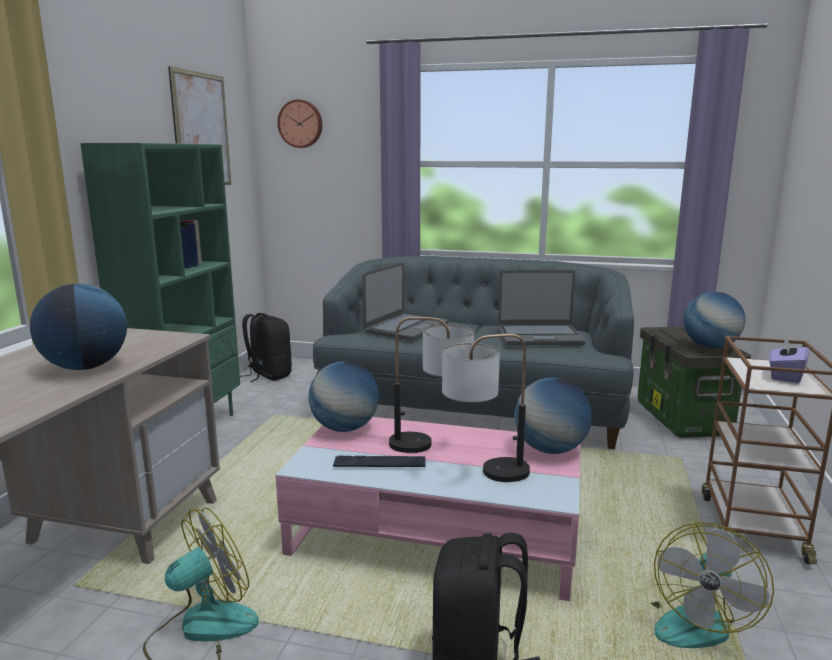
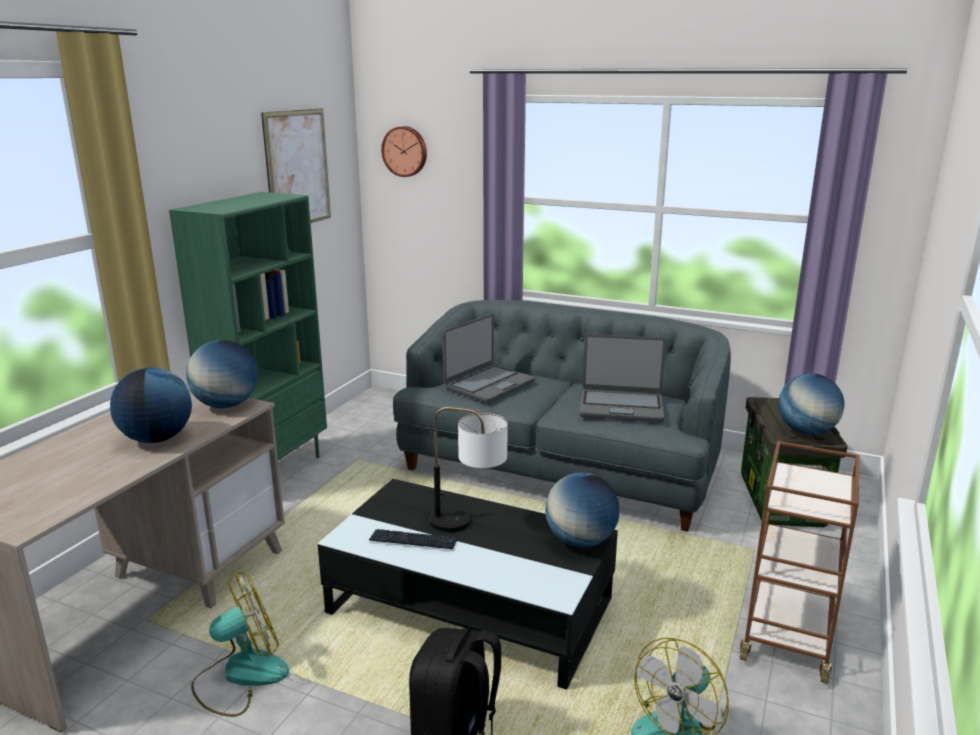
camera: 10 degrees right, 5 degrees up
(268, 375) = (365, 411): black backpack -> none
(345, 428) = (396, 498): globe -> globe (226, 405)
(436, 532) = (470, 606): pink coffee table -> black coffee table
(484, 474) = (503, 562): table lamp -> none
(785, 376) = (819, 493): purple tissue box -> none

